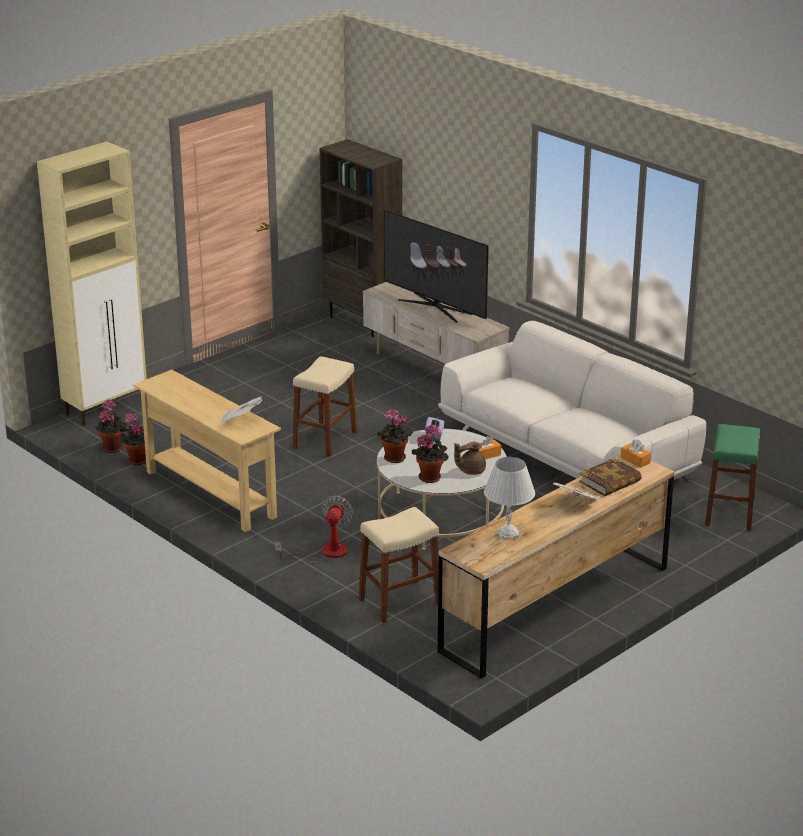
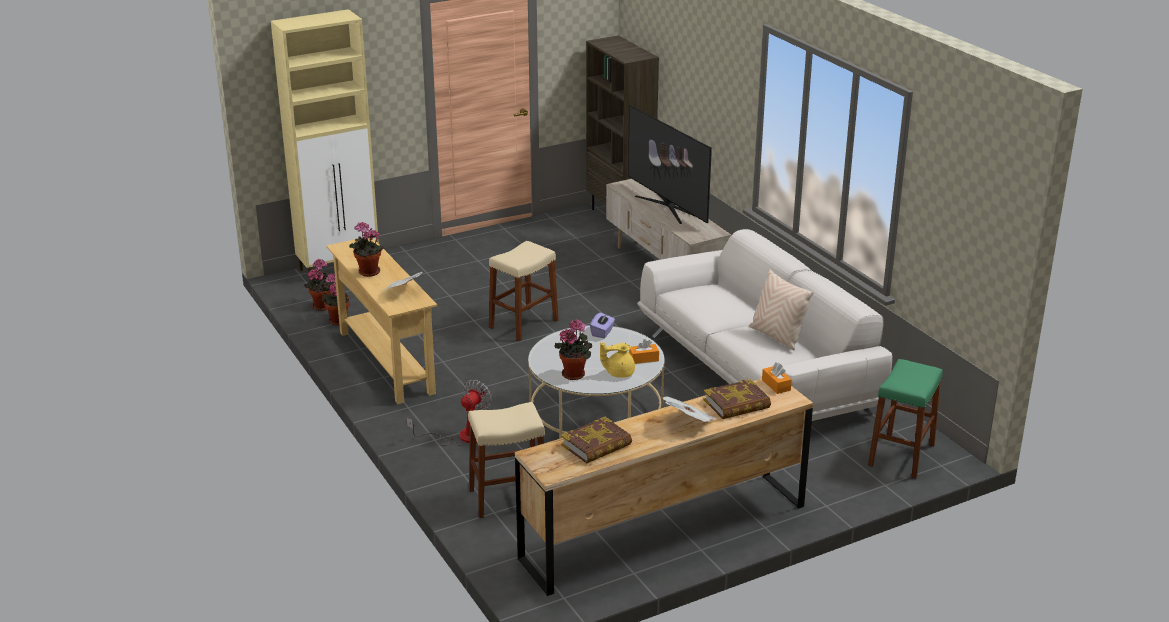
camera: 15 degrees right, 0 degrees up
(393, 459) = (548, 351): potted plant -> potted plant (367, 273)
(470, 470) = (618, 373): brown teapot -> yellow teapot
(508, 534) = (596, 445): white table lamp -> book
(596, 418) = (777, 336): none -> beige pillow

